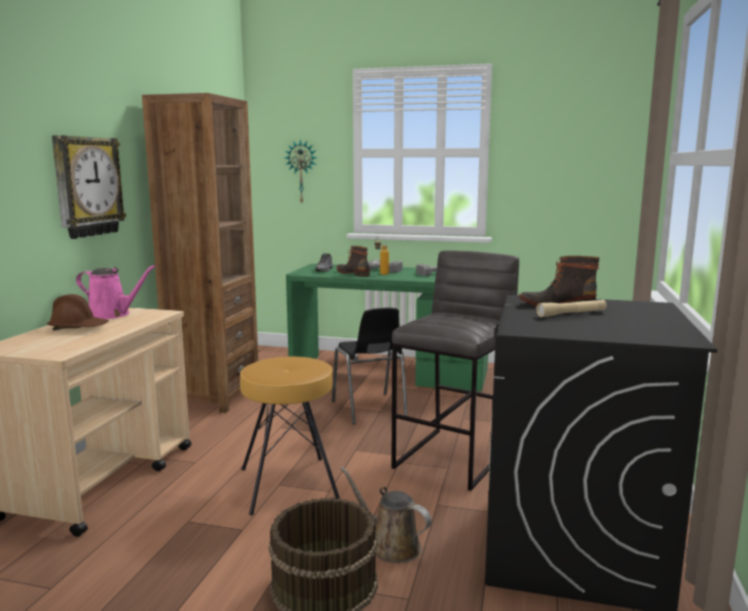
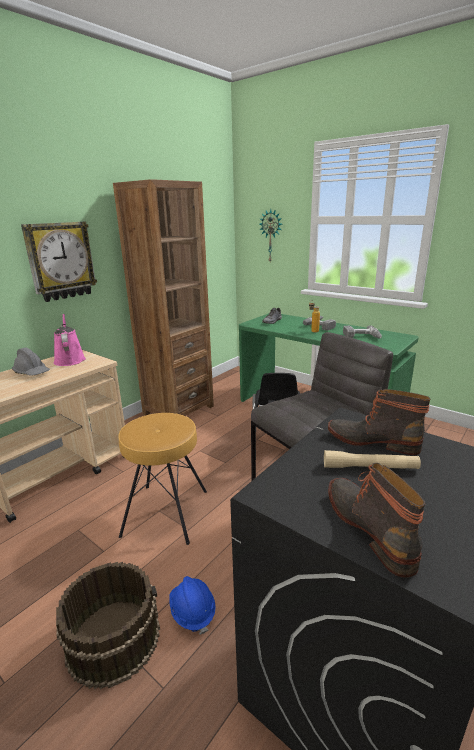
camera: 25 degrees right, 10 degrees up
(79, 328) = (32, 372): brown hard hat -> grey hard hat
(112, 314) = (69, 359): pink watering can -> pink watering can turned 150 degrees counterclockwise
(353, 273) = (290, 328): boot -> boot (371, 527)
(391, 545) = (192, 612): brown watering can -> blue hard hat

